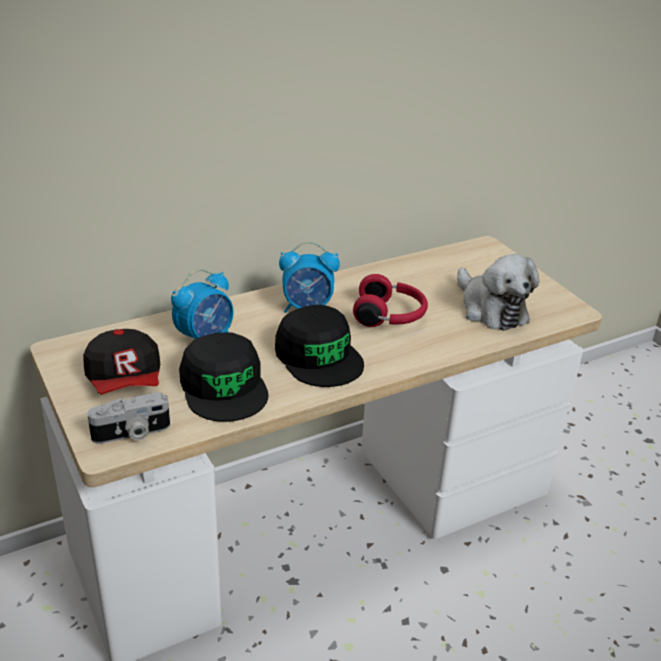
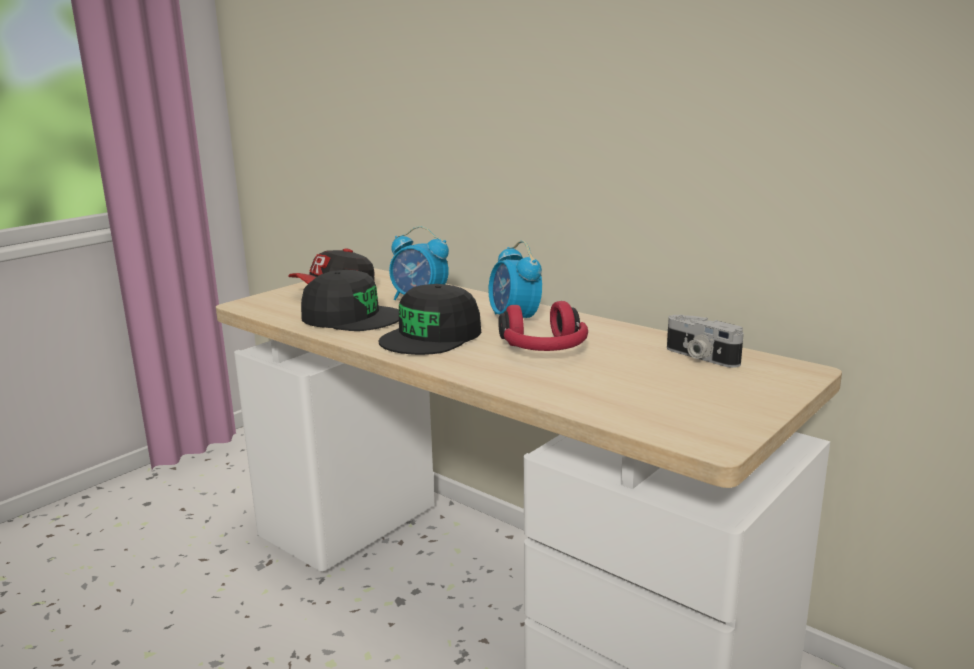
camera: 70 degrees right, 15 degrees down
(132, 433) = (268, 306): camera -> camera (700, 357)
(224, 386) = (351, 317): black cap -> black cap turned 120 degrees counterclockwise
(491, 309) = (635, 393): plush toy -> none

